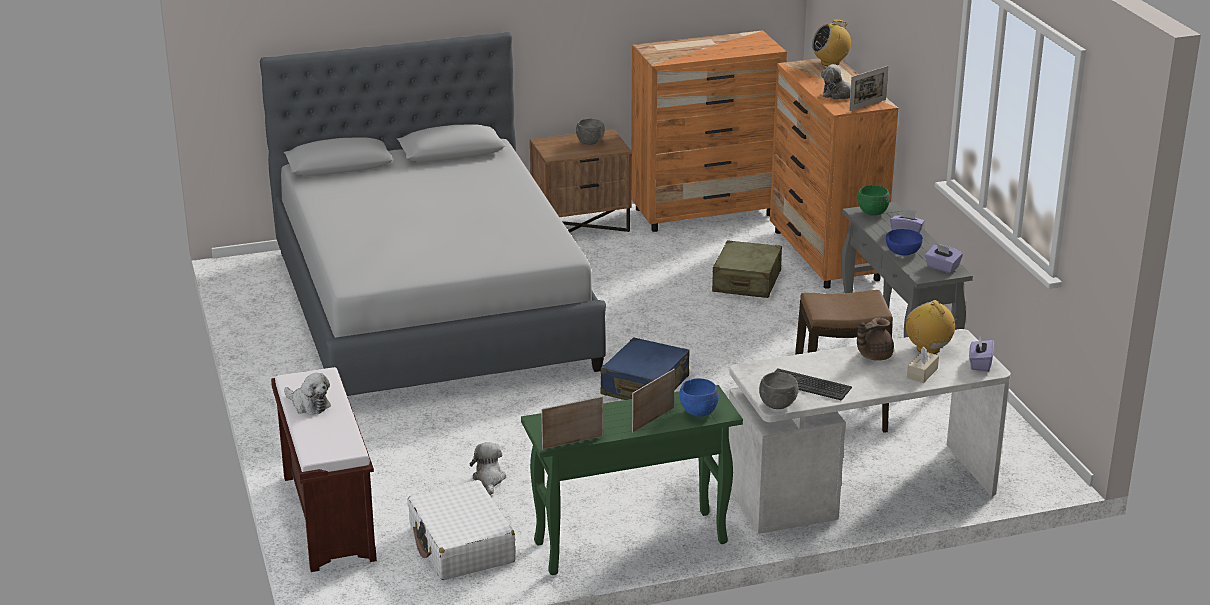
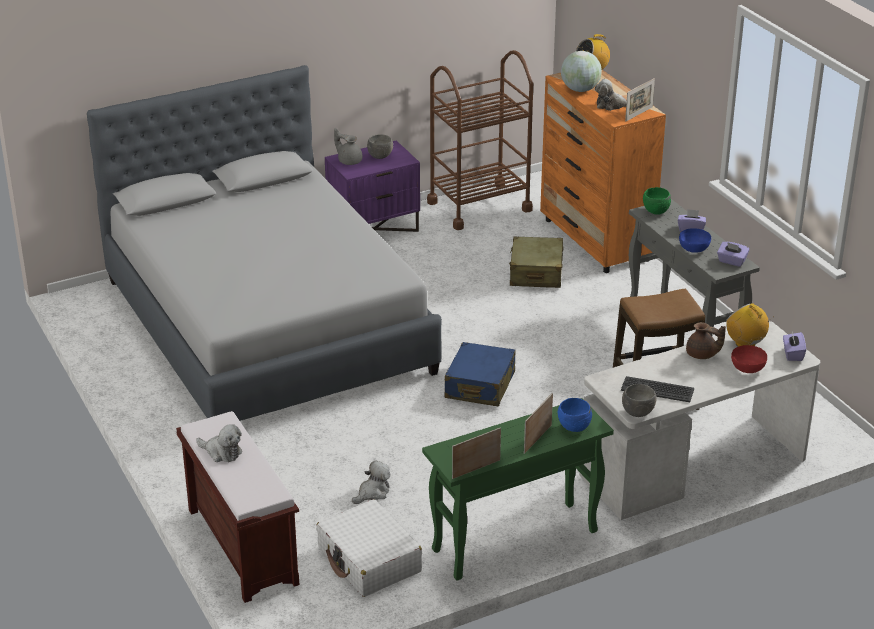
camera: 10 degrees left, 5 degrees up
(489, 479) = (373, 493): plush toy -> plush toy turned 60 degrees clockwise
(555, 144) = (349, 161): none -> grey teapot
(581, 225) = (374, 229): brown nightstand -> purple nightstand
(705, 212) = (479, 206): orange dresser -> brown cart
(810, 78) = (580, 89): none -> globe
(873, 355) = (702, 355): brown teapot -> brown teapot turned 105 degrees counterclockwise
(922, 373) = (748, 368): beige tissue box -> red bowl

